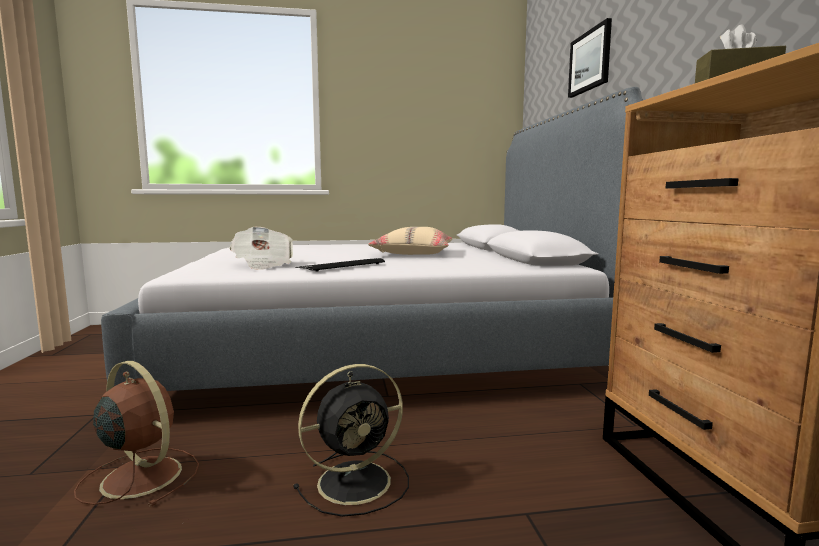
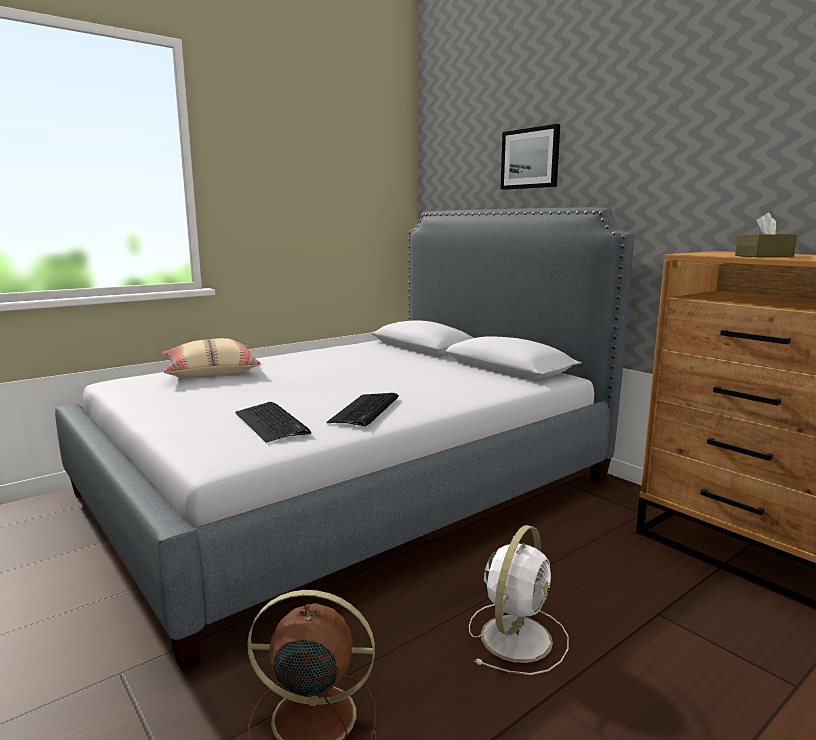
camera: 30 degrees left, 5 degrees up
(263, 265) = (272, 423): newspaper -> keyboard
(357, 481) = (517, 636): black fan -> white fan
(413, 253) = (377, 372): beige pillow -> beige pillow (210, 371)

